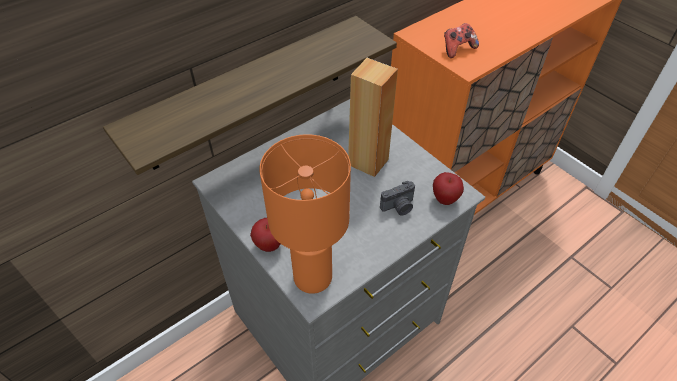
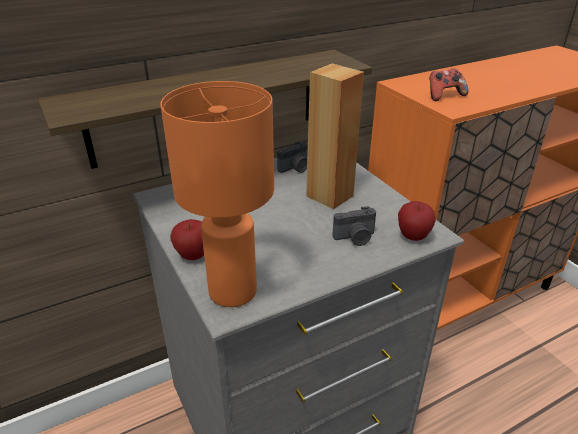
camera: 10 degrees right, 15 degrees down
(331, 132) = (295, 168): none -> camera

